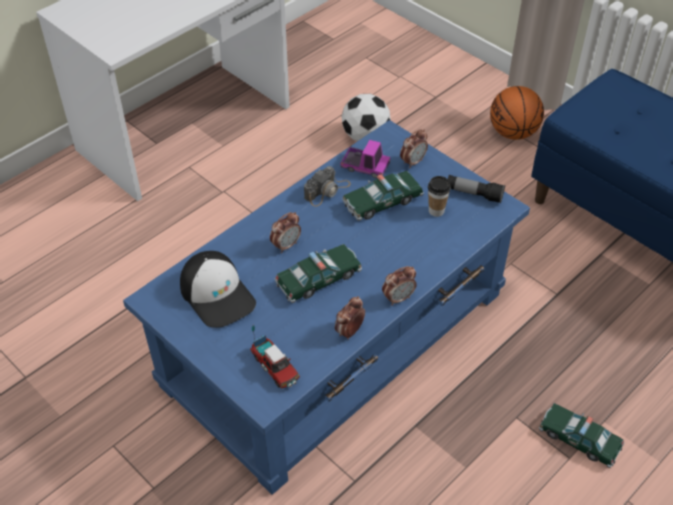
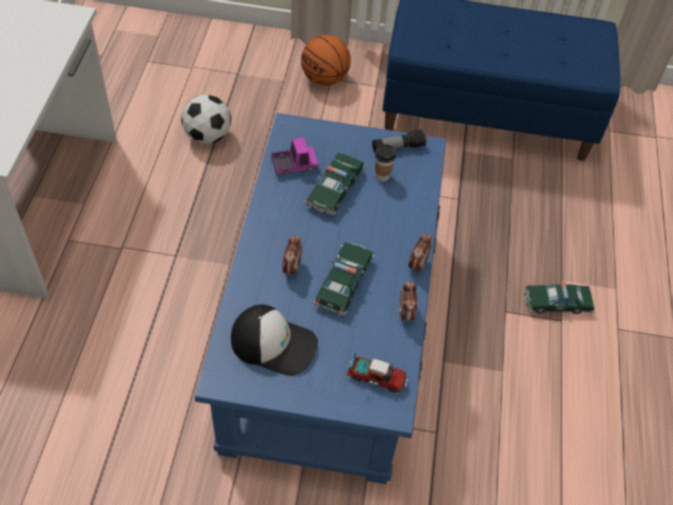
camera: 40 degrees left, 5 degrees up
(327, 191) = (282, 202): camera -> none
(413, 162) = (328, 142): alarm clock -> none

